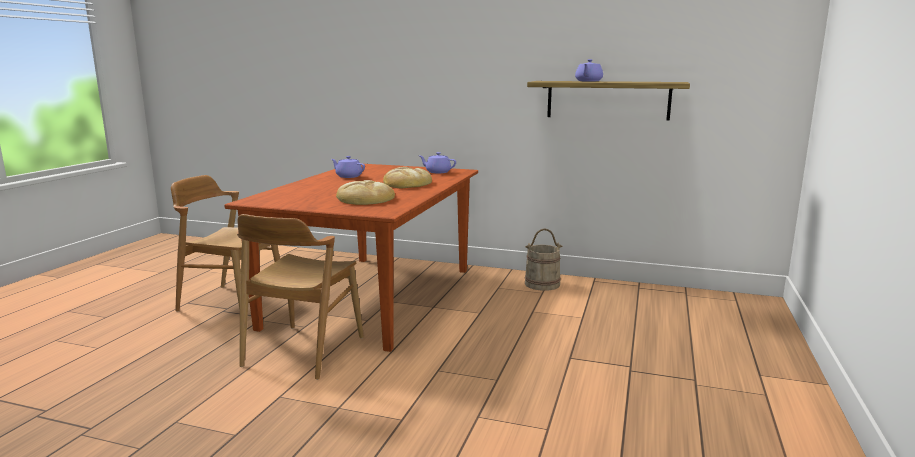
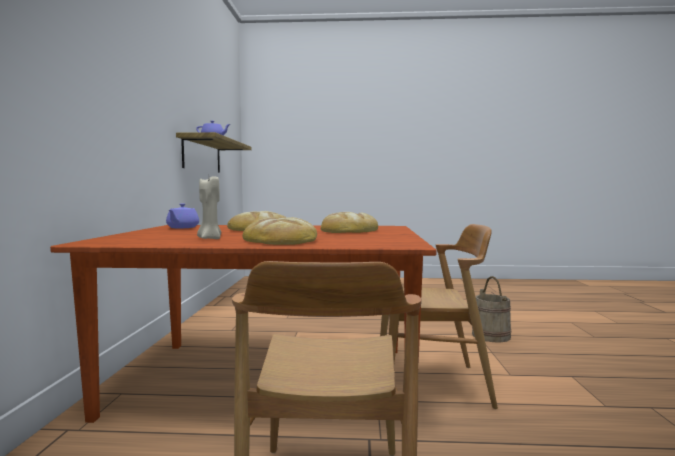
camera: 105 degrees left, 10 degrees down
(318, 185) = (281, 240): none -> bread
(348, 176) = (209, 238): purple teapot -> beige candle
(542, 284) = (221, 318): beige bucket -> beige bucket (490, 335)

